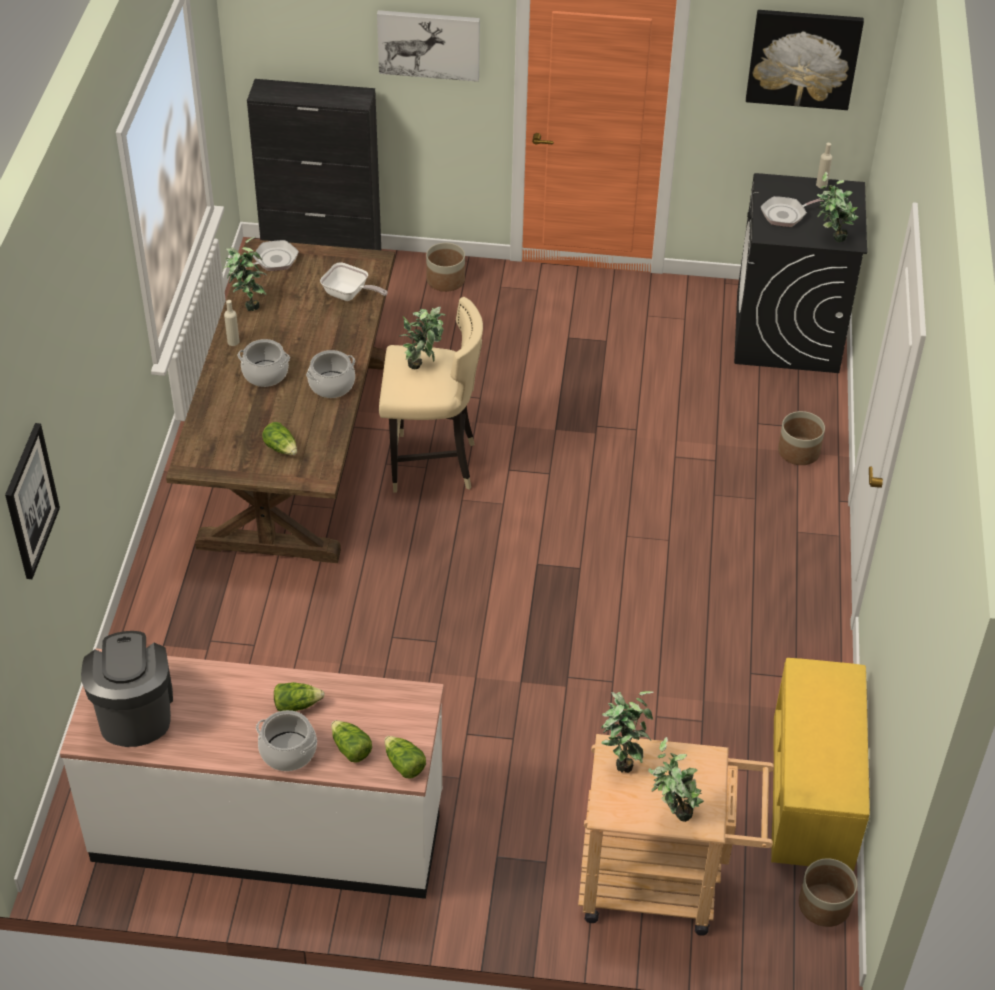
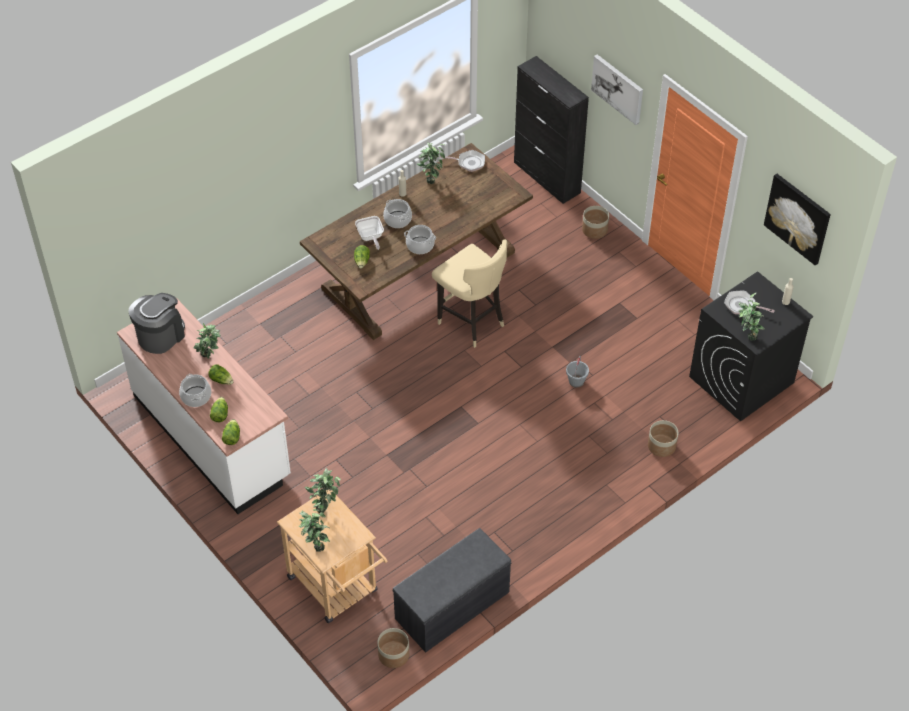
camera: 45 degrees right, 5 degrees up
(30, 501) = (173, 210): picture -> none
(349, 295) = (483, 204): frying pan -> frying pan (370, 237)
(423, 365) = (474, 264): potted plant -> potted plant (210, 357)
(628, 447) = (576, 381): none -> grey bucket
(814, 793) = (452, 606): yellow bench -> grey bench

